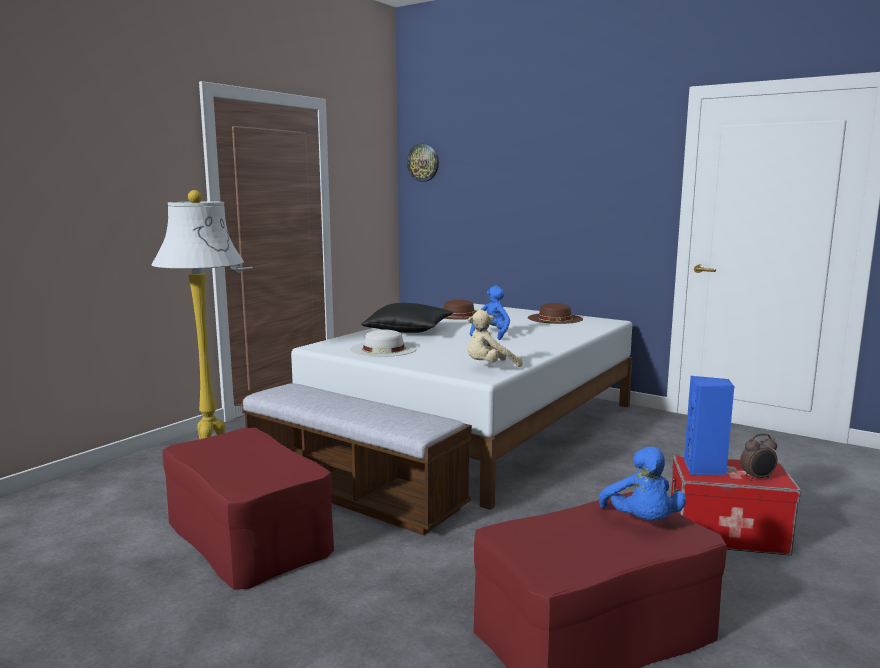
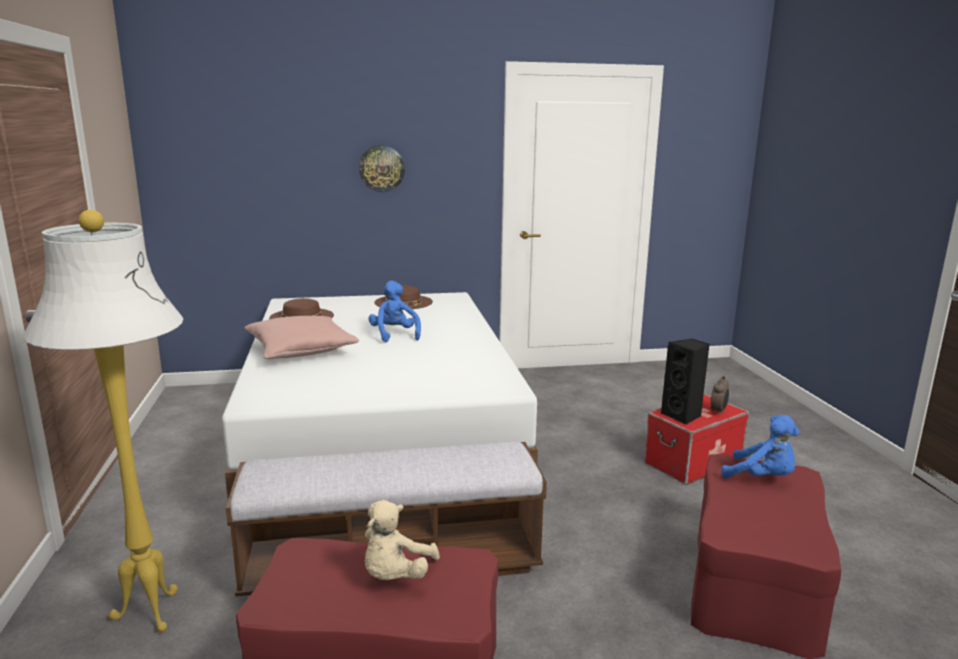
camera: 45 degrees left, 5 degrees up
(384, 349) = (336, 383): white hat -> none
(409, 330) = (301, 351): black pillow -> pink pillow
(423, 162) = (177, 127): wall clock -> wall clock (381, 168)
(489, 367) = (486, 375): beige plush toy -> beige plush toy (395, 576)
(704, 468) = (683, 416): blue speaker -> black speaker

